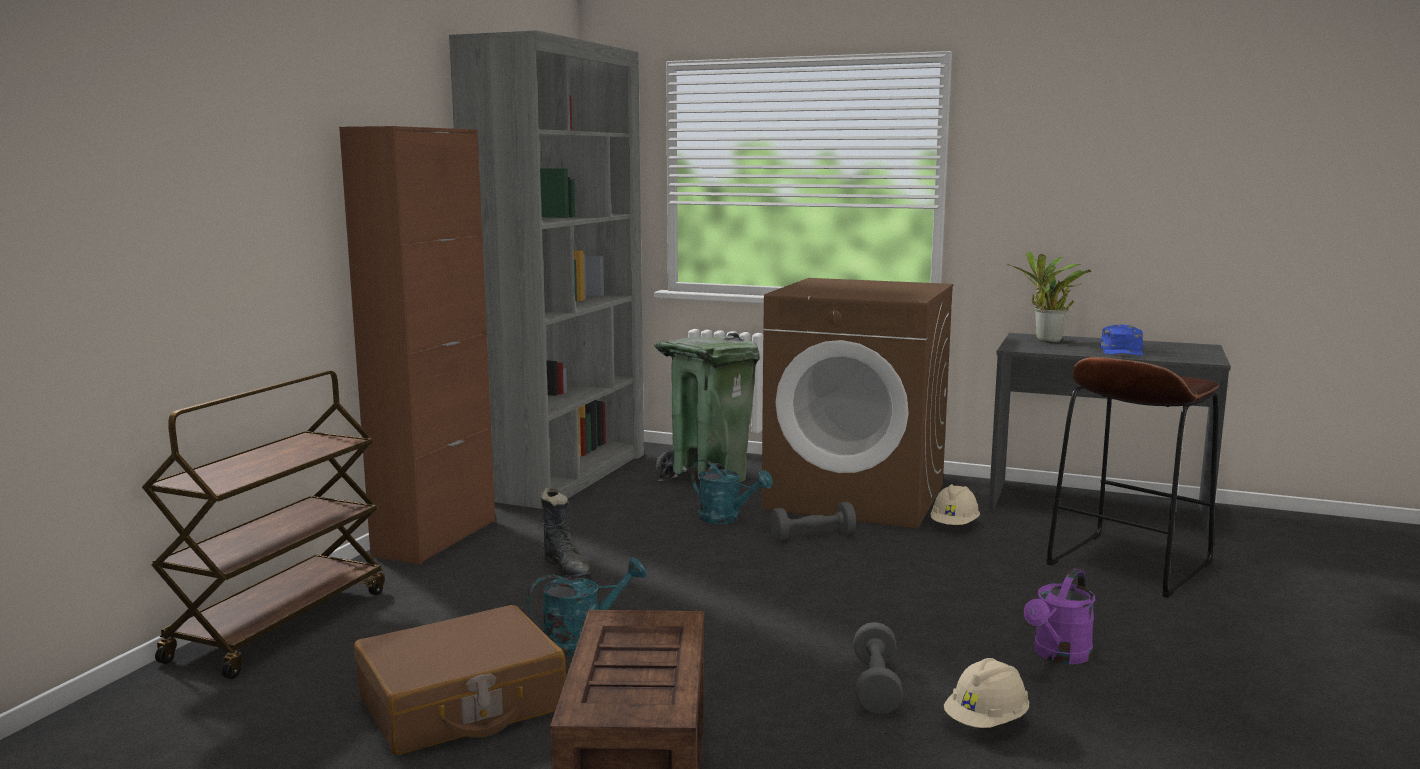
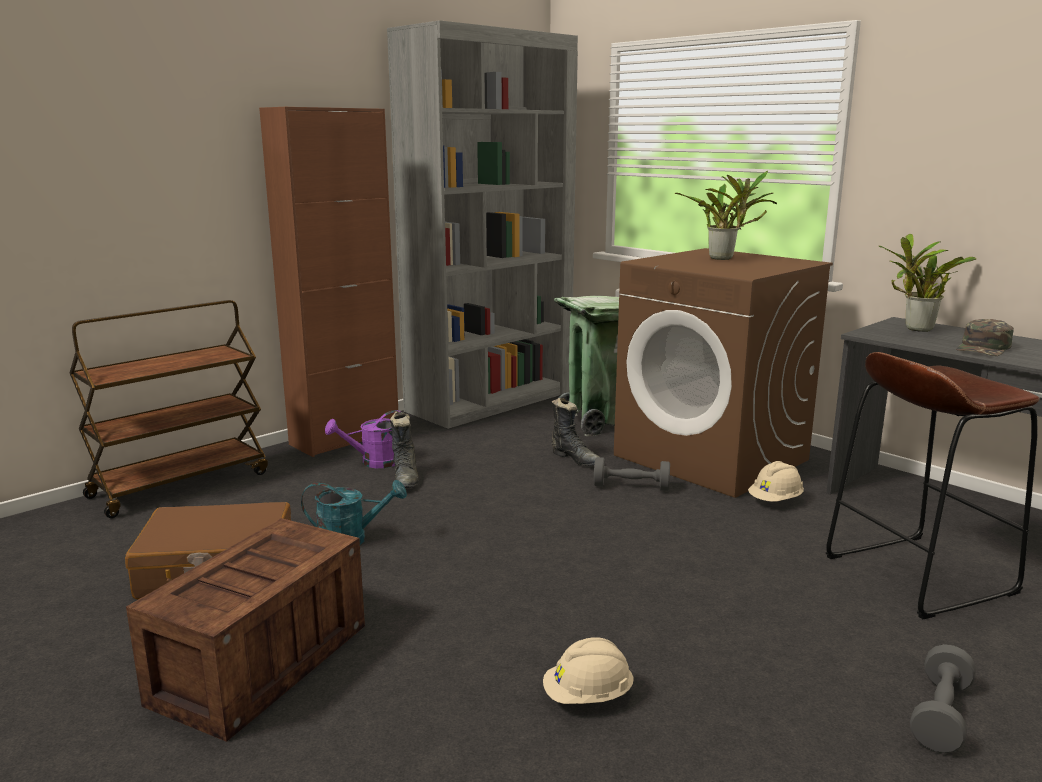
camera: 25 degrees right, 5 degrees up
(727, 518) = (575, 459): turquoise watering can -> black boot
(853, 286) = (725, 258): none -> potted plant
(876, 686) = (528, 636): grey dumbbell -> grey dumbbell (940, 715)
(1058, 655) = (732, 651): purple watering can -> purple watering can (374, 463)
(1122, 351) = (984, 348): blue cap -> green cap

